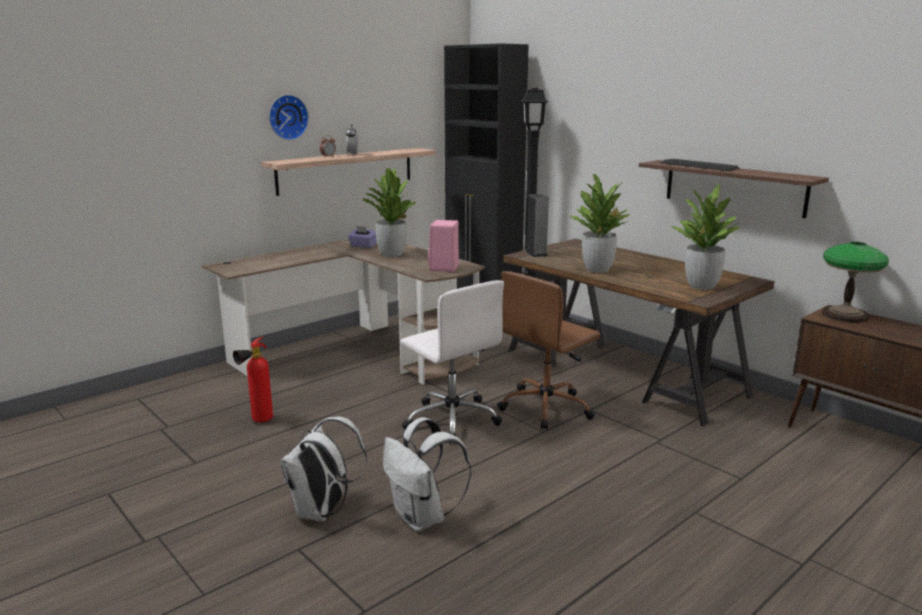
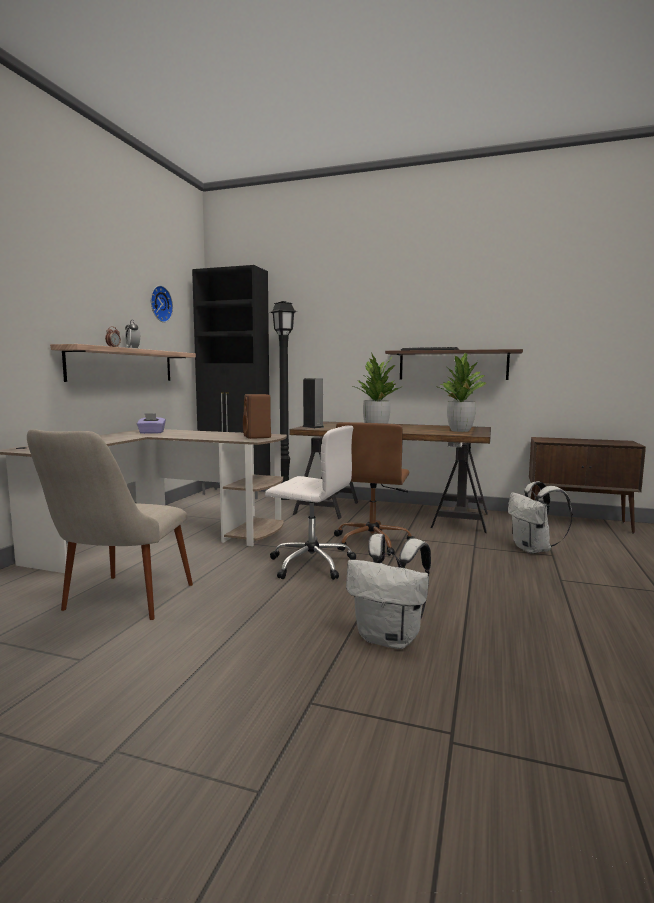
camera: 30 degrees left, 10 degrees down
(258, 422) = (118, 605): fire extinguisher -> beige chair
(287, 117) = (73, 304): wall clock -> wall clock (159, 304)
(322, 512) = (291, 662): white backpack -> white backpack (534, 550)
(391, 254) = (191, 434): potted plant -> none
(444, 268) = (257, 437): pink speaker -> brown speaker
(844, 315) = (551, 439): table lamp -> none

